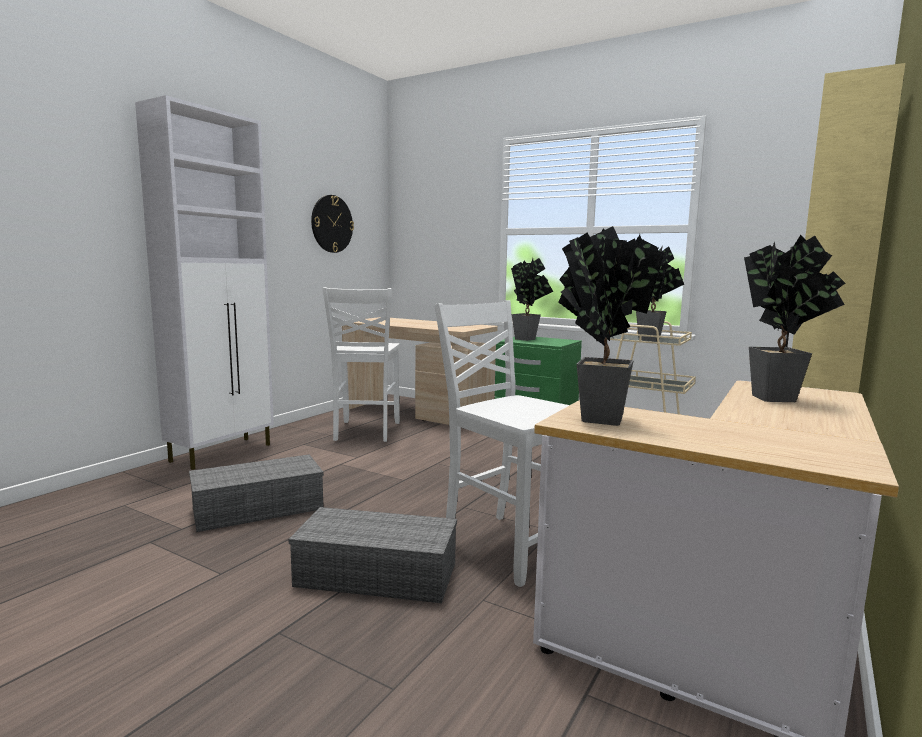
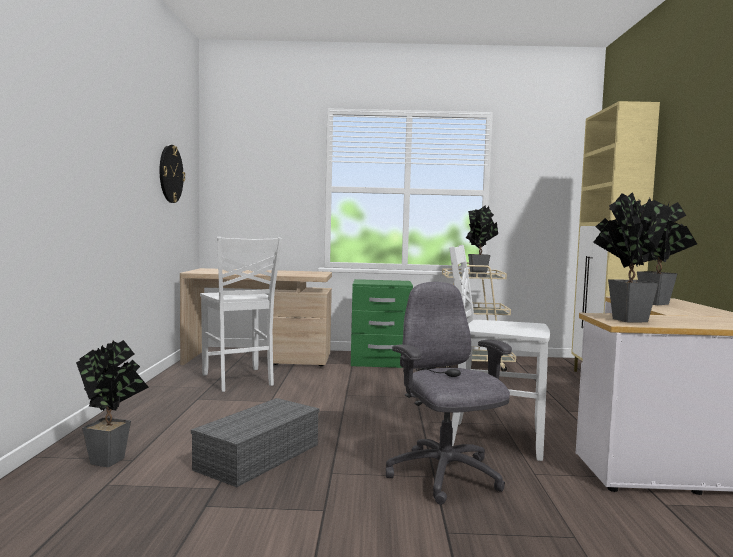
camera: 30 degrees left, 5 degrees down
(223, 452) = (124, 419): white cabinet -> none
(379, 574) = (444, 477): grey storage box -> grey office chair
(528, 339) = (372, 281): potted plant -> potted plant (113, 459)

